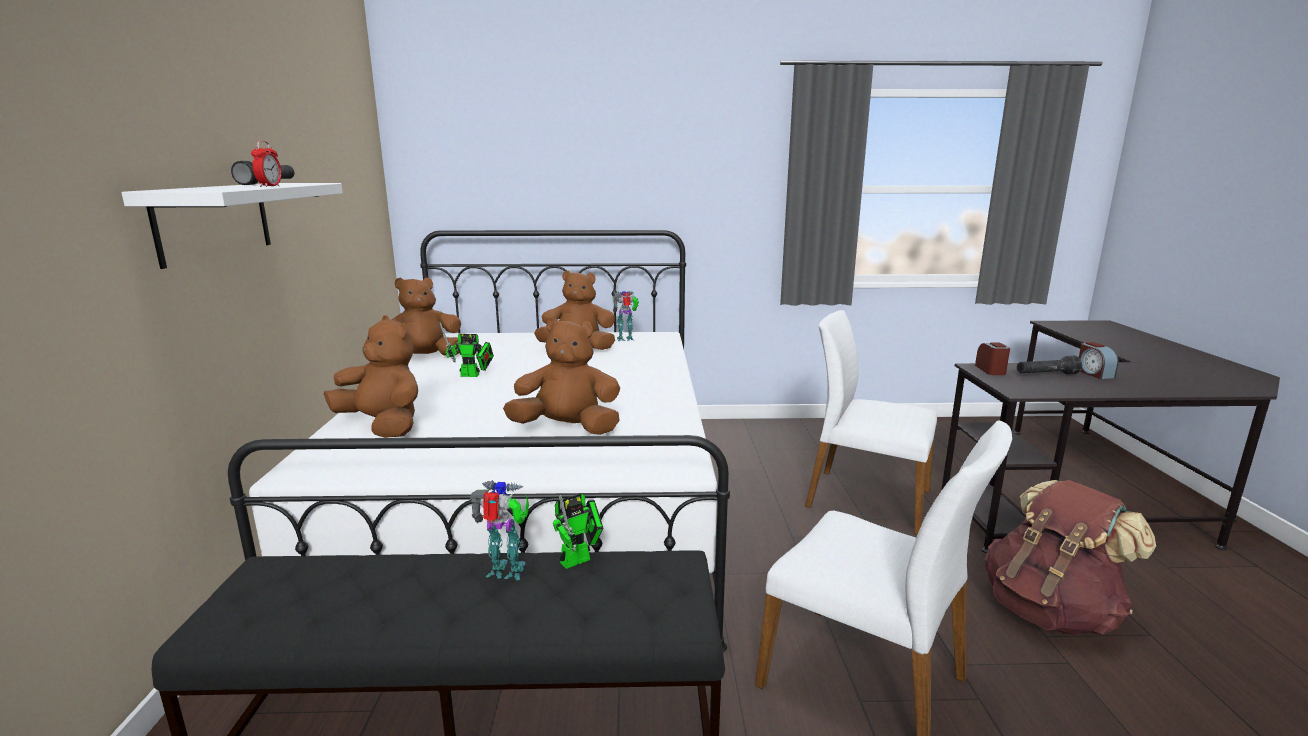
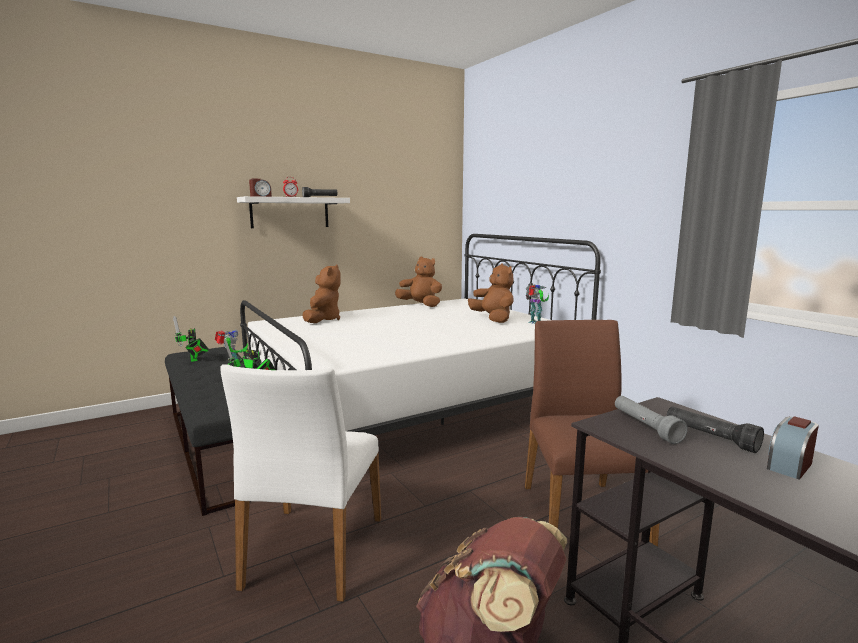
camera: 60 degrees right, 5 degrees down
(473, 375) = (408, 315): toy robot -> toy robot (194, 360)
(567, 428) = (355, 341): brown plush toy -> none
(866, 499) = (581, 513): white chair -> brown chair
(991, 370) = (664, 411): alarm clock -> alarm clock (260, 196)
(1024, 383) = (645, 427): none -> grey flashlight

